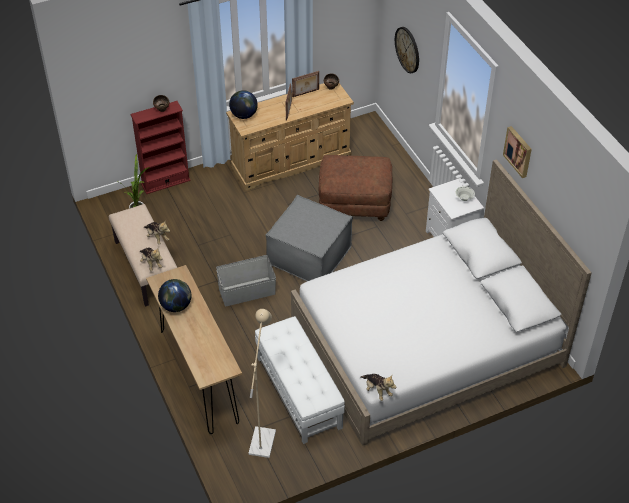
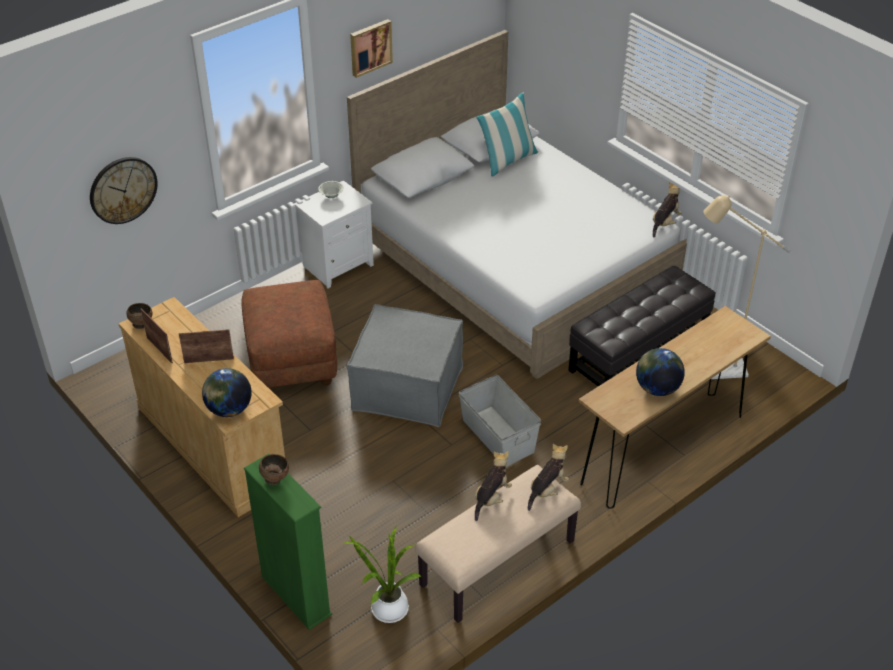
camera: 105 degrees left, 5 degrees down
(165, 182) = (296, 595): red bookcase -> green bookcase
(299, 392) = (637, 352): white ottoman -> black ottoman
(490, 310) = (507, 161): none -> pillow

